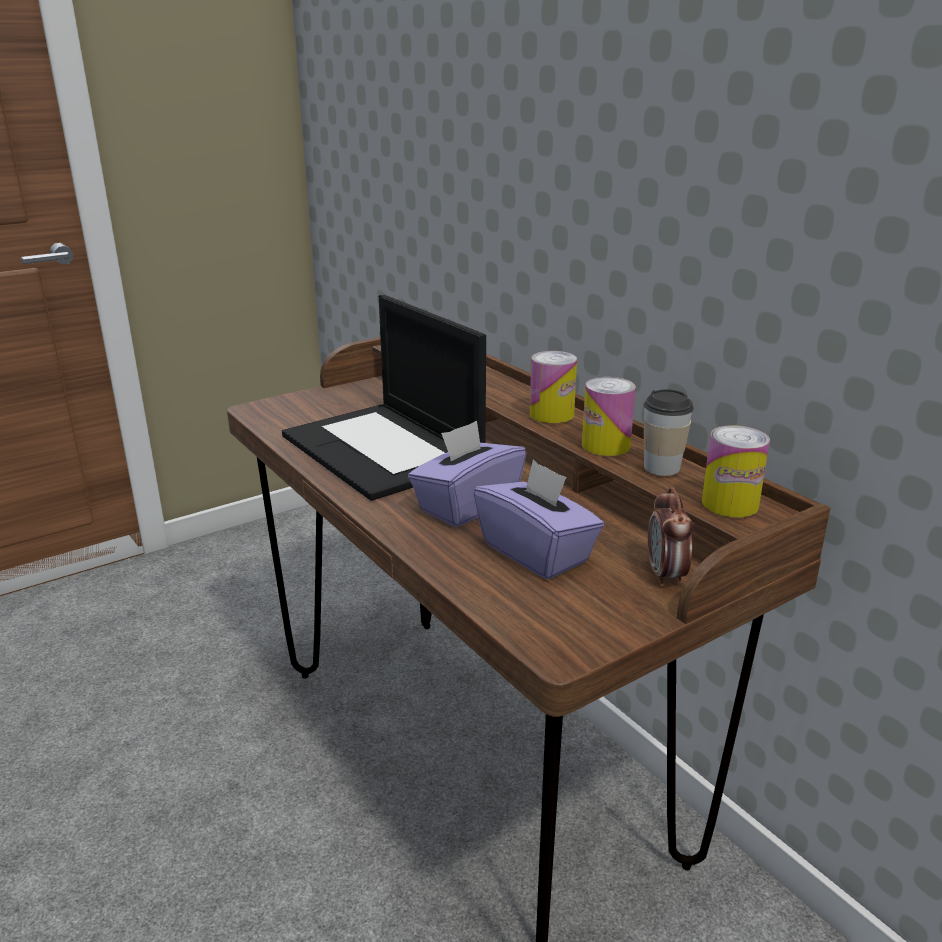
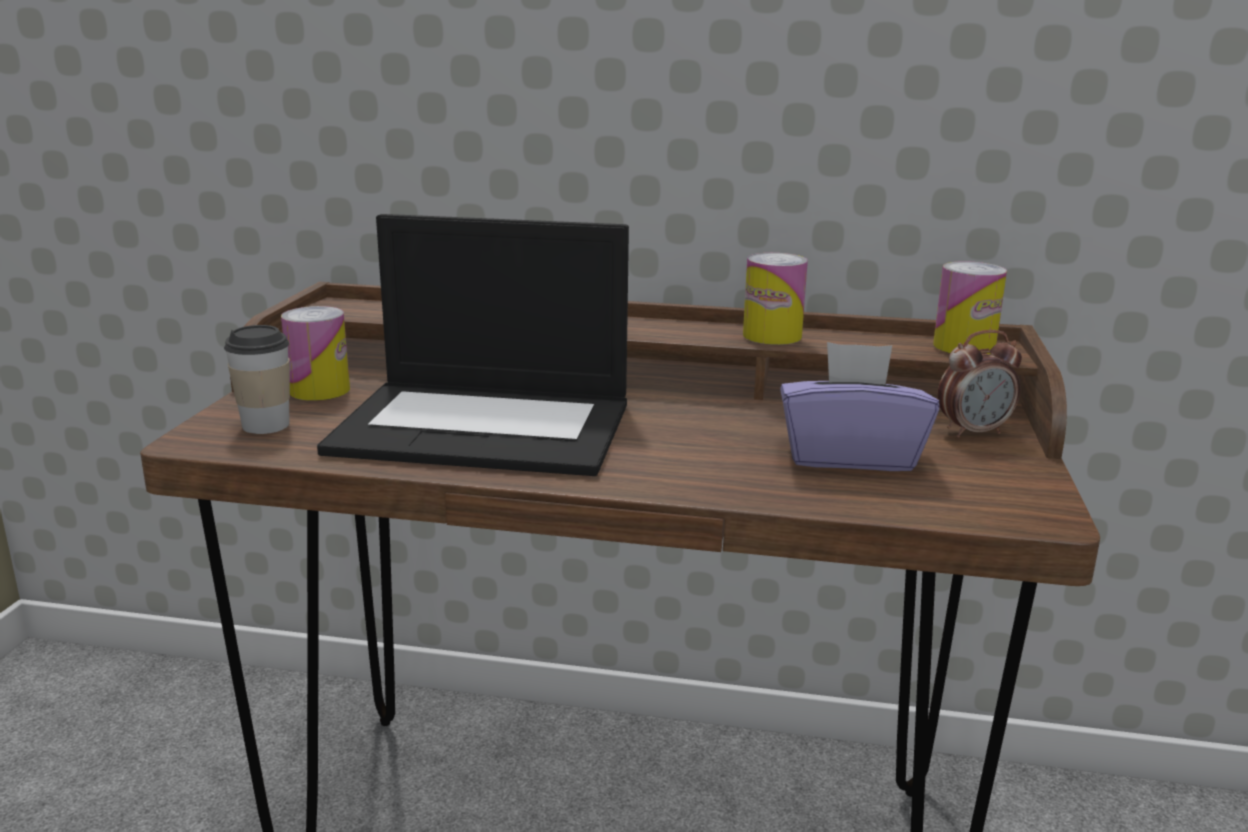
camera: 45 degrees left, 5 degrees down
(467, 505) = (698, 443): purple tissue box -> none
(551, 414) = (660, 326): can -> can (319, 390)
(662, 467) = (855, 338): cup -> cup (266, 425)
(666, 575) = (973, 432): alarm clock -> alarm clock turned 60 degrees counterclockwise

